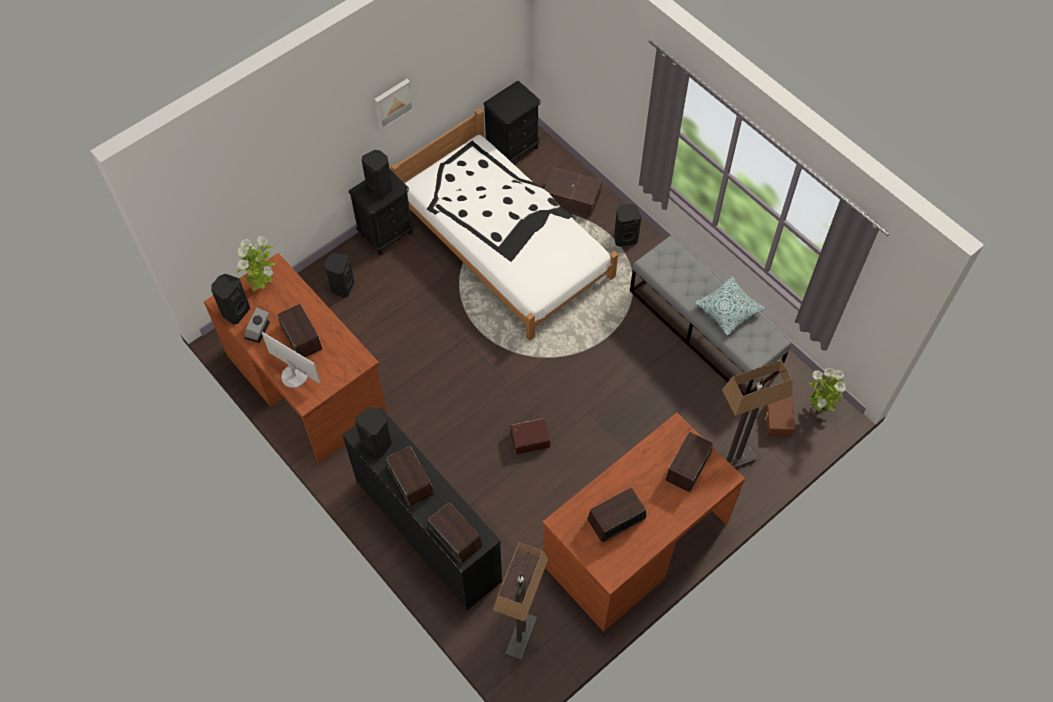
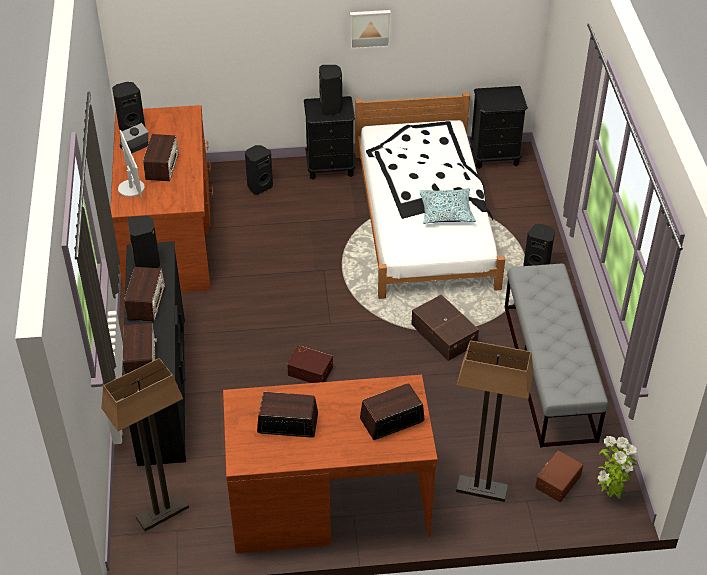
camera: 35 degrees right, 15 degrees down
(263, 286) = (168, 121): potted plant -> none
(571, 196) = (515, 213): brown storage box -> brown storage box (444, 334)
(728, 309) = (566, 344): pillow -> pillow (446, 212)

